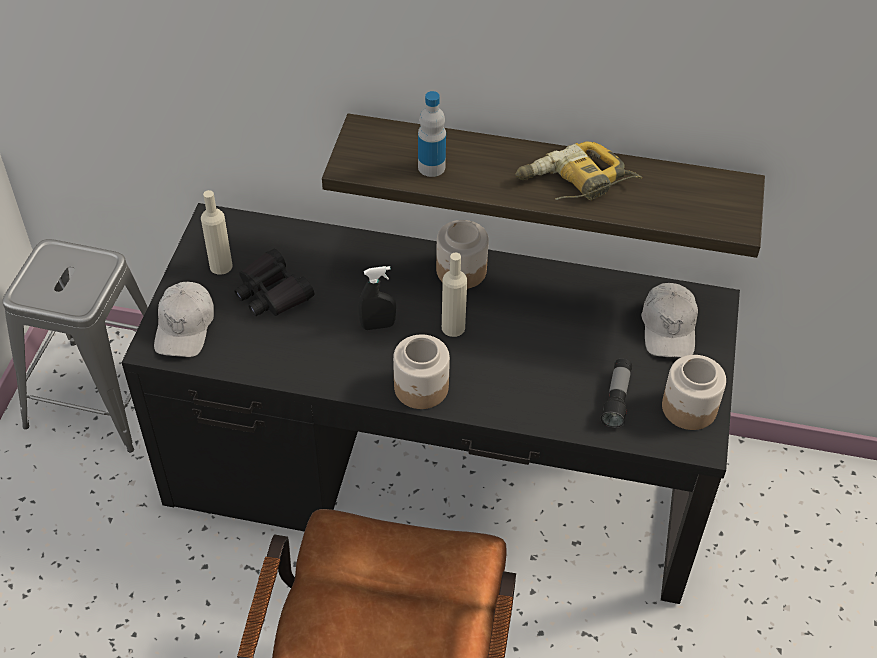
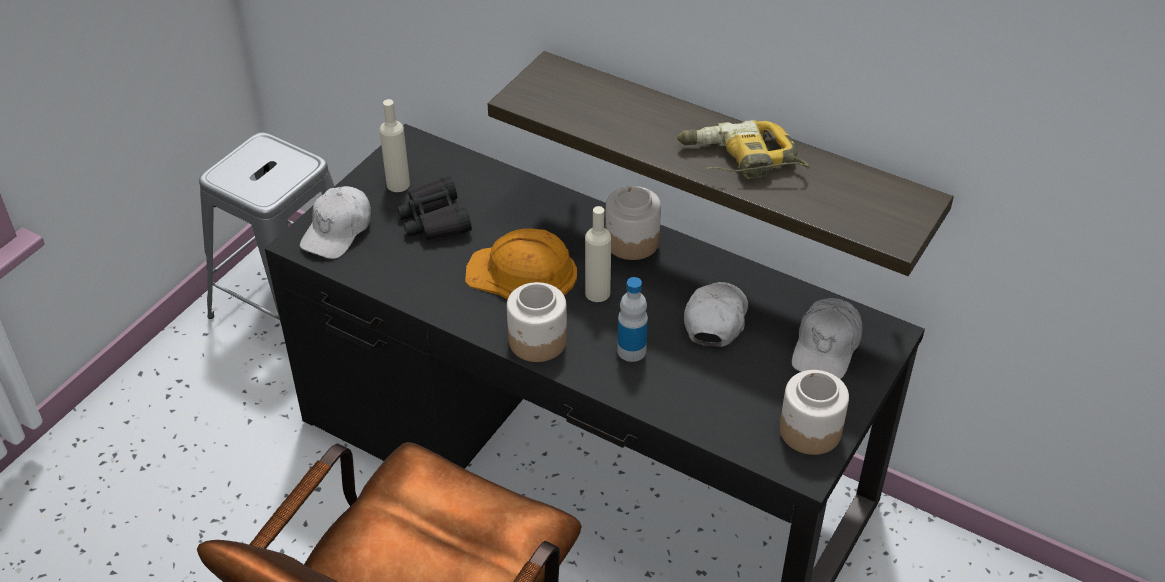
camera: 20 degrees right, 5 degrees down
(378, 325) = (522, 273): black spray bottle -> orange hard hat
(431, 167) = (600, 115): bottle -> bottle (631, 351)
(565, 326) = (715, 319): none -> white cap
(616, 399) = (735, 402): flashlight -> none

